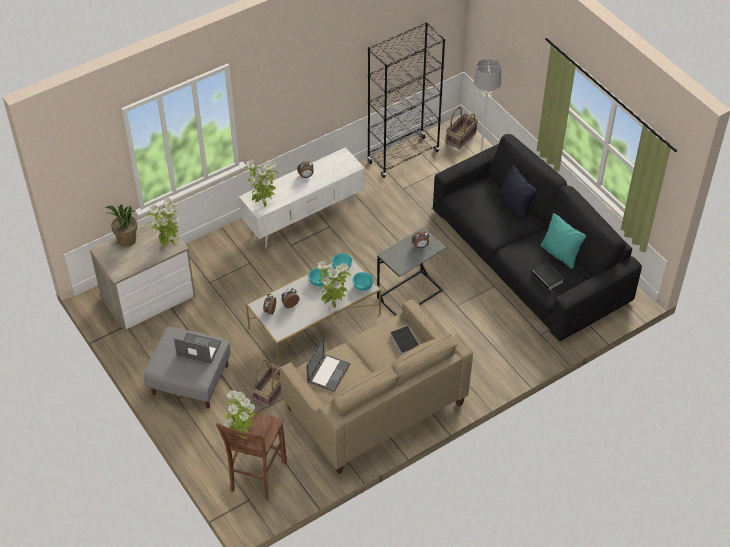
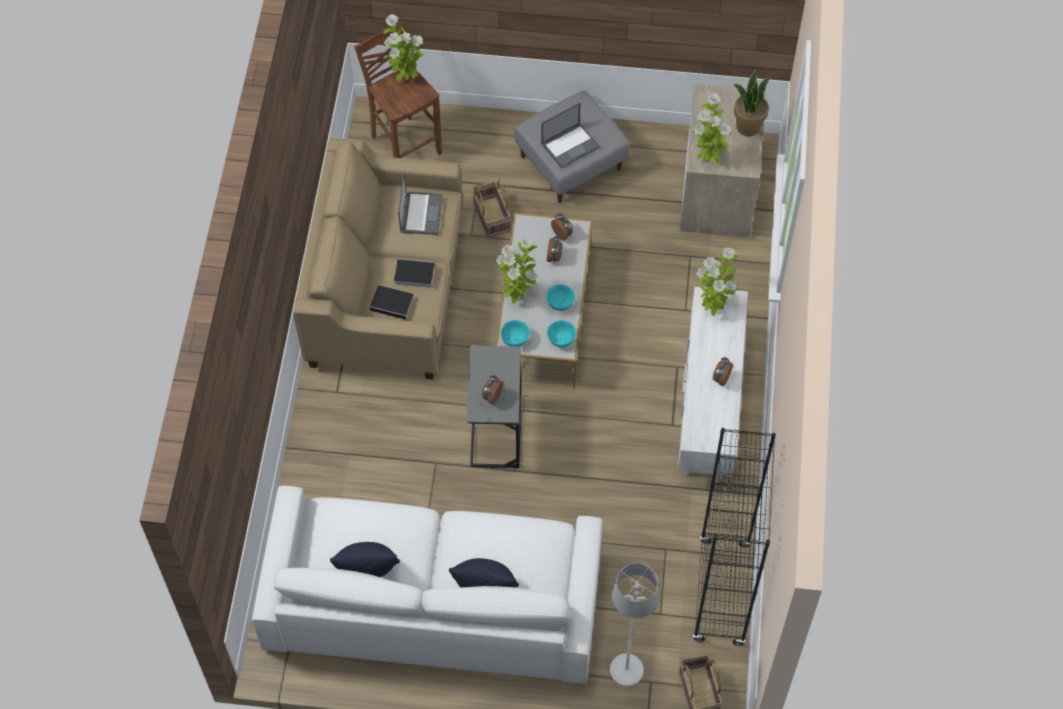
camera: 130 degrees right, 10 degrees up
(328, 372) = (421, 213): laptop -> laptop turned 150 degrees counterclockwise
(529, 256) = (433, 599): black sofa -> white sofa
(548, 278) = (344, 522): book -> book (413, 275)
(560, 254) = (367, 571): turquoise pillow -> black pillow

